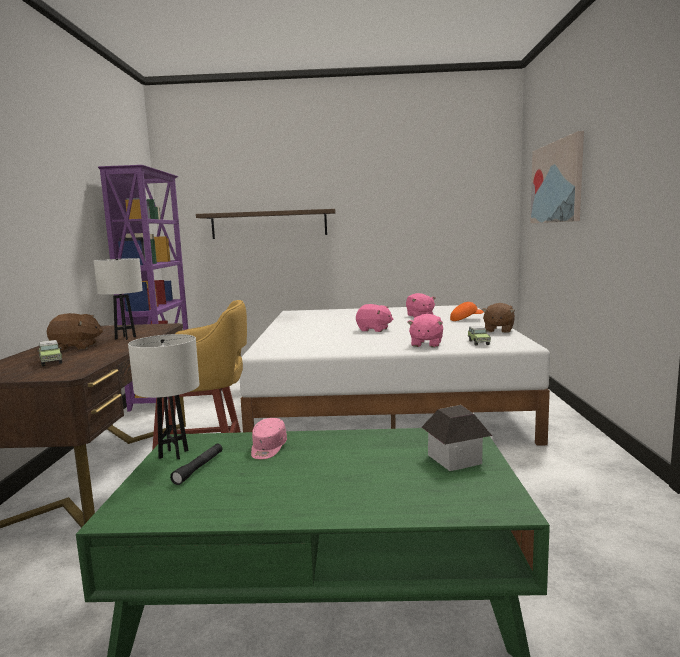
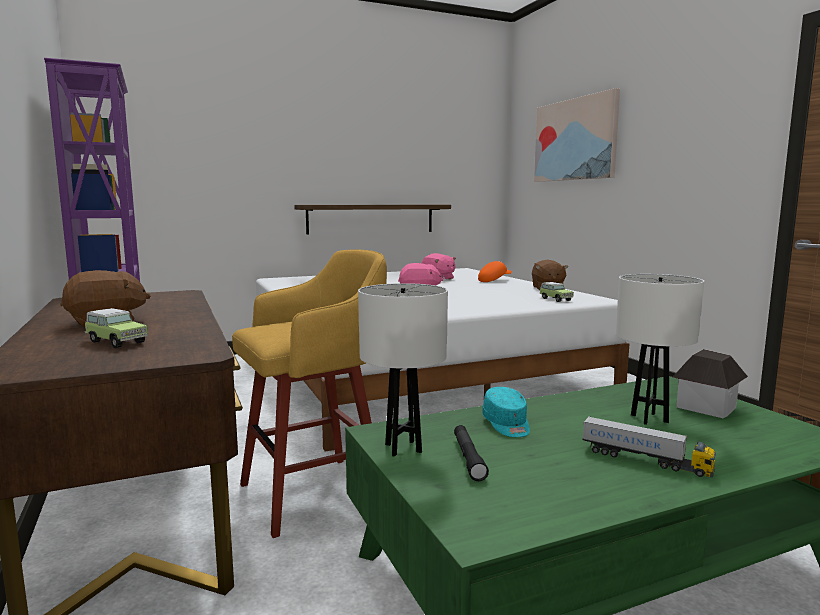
camera: 25 degrees left, 0 degrees up
(125, 338) = (159, 308): white table lamp -> white table lamp (649, 418)
(268, 448) = (507, 425): pink cap -> turquoise cap
(269, 224) = (238, 168): shelf -> shelf (371, 218)
(312, 492) = (645, 460): none -> toy truck
(426, 344) = (508, 303): pink plush toy -> none

